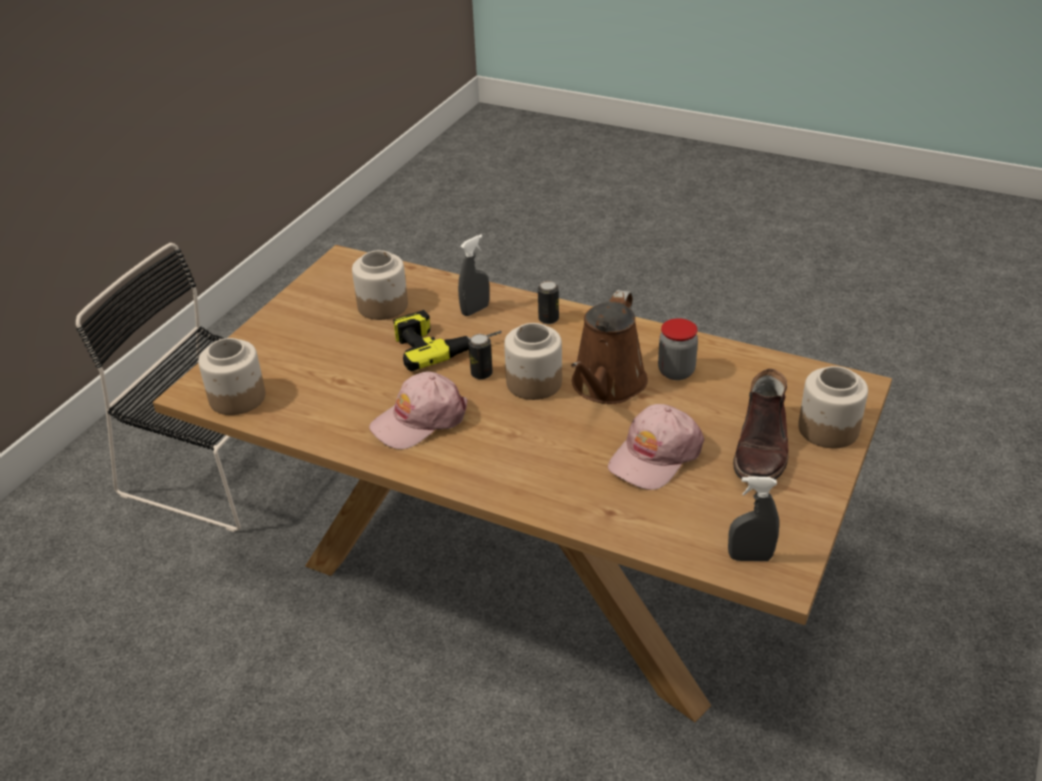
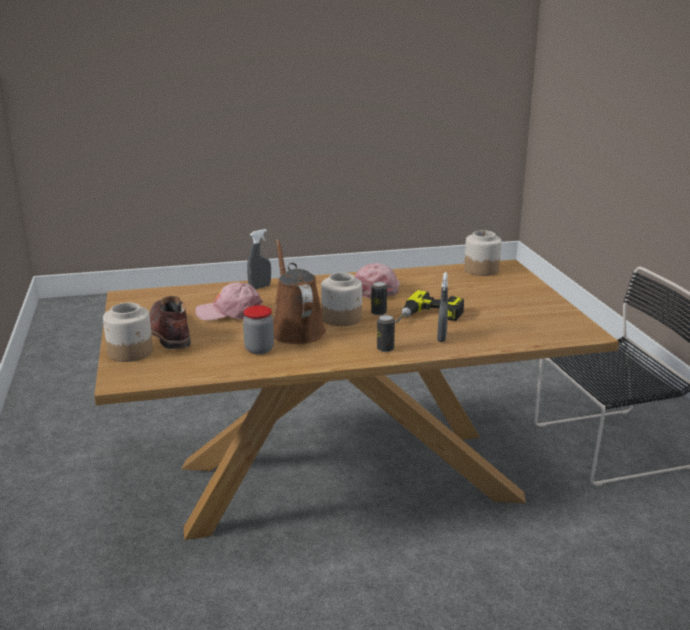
camera: 140 degrees right, 15 degrees down
(383, 305) = (502, 321): jar -> none
(654, 456) = (230, 312): pink cap -> pink cap turned 90 degrees counterclockwise
(750, 557) = (146, 297): grey spray bottle -> grey spray bottle (260, 287)

